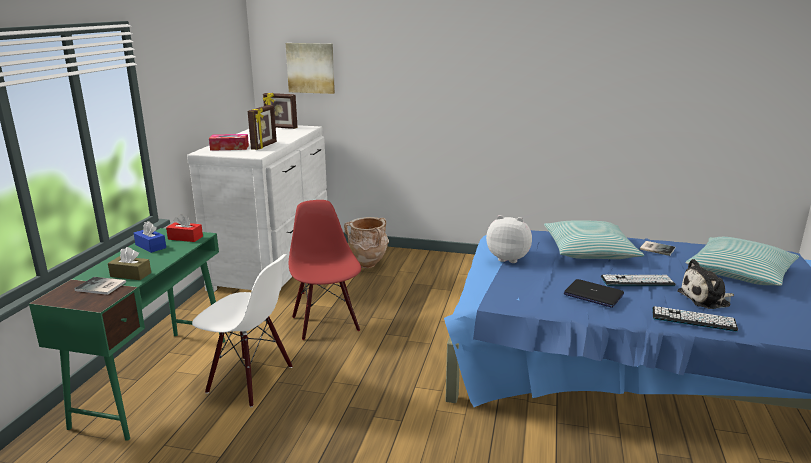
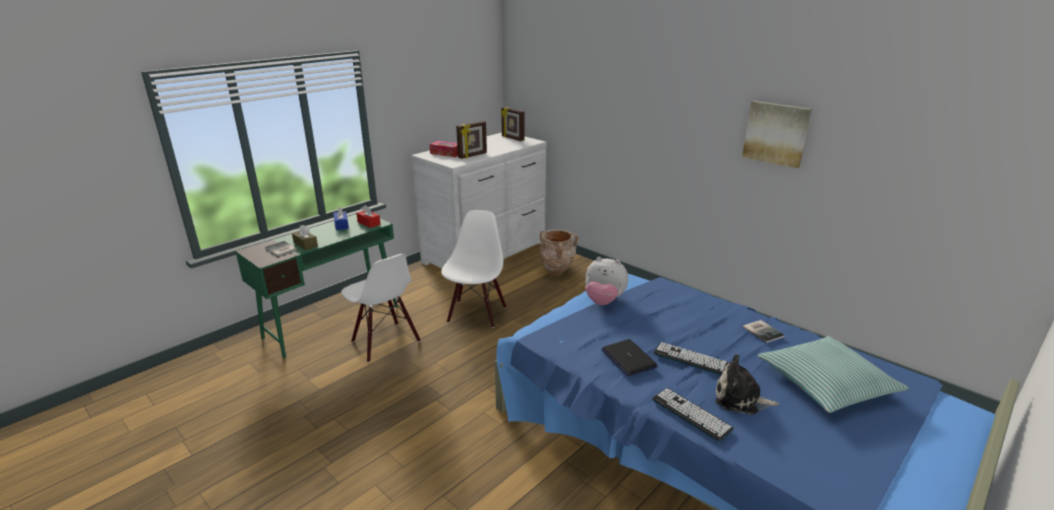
camera: 30 degrees right, 5 degrees up
(311, 68) = (542, 88): picture -> picture (776, 133)
(326, 323) = (476, 314): red chair -> white chair
(508, 258) = (604, 301): plush toy -> plush toy turned 150 degrees clockwise
(589, 250) = (689, 314): pillow -> none

